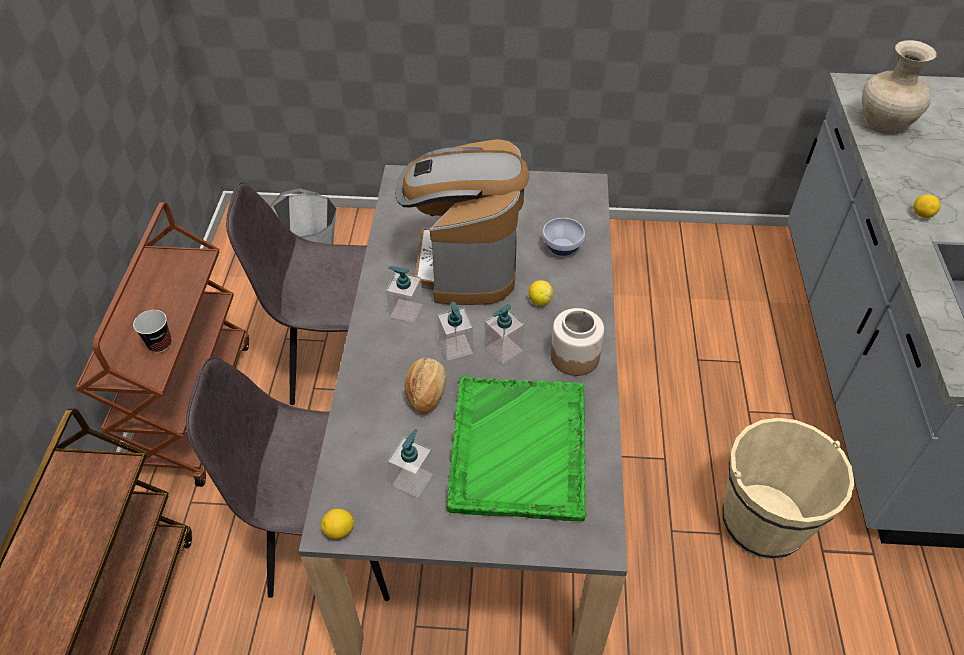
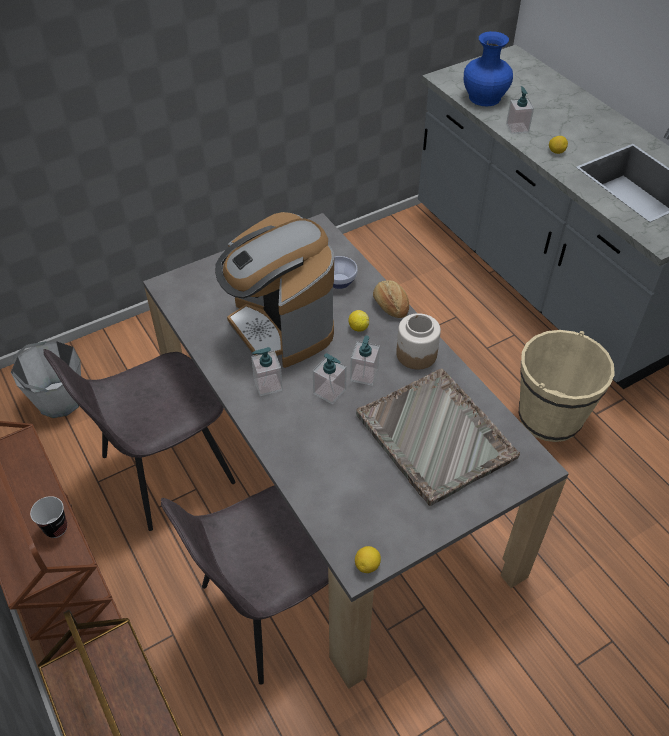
camera: 35 degrees left, 0 degrees up
(412, 479) = (385, 499): soap dispenser -> soap dispenser (517, 128)
(426, 392) = (337, 435): bread -> bread (390, 306)
(518, 449) = (436, 437): green tray -> grey tray
(884, 122) = (484, 98): beige vase -> blue vase

